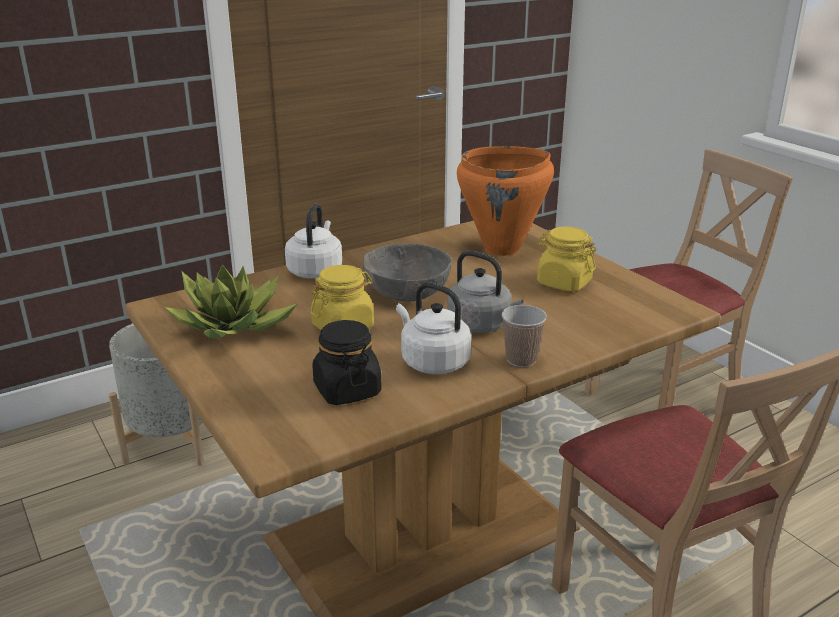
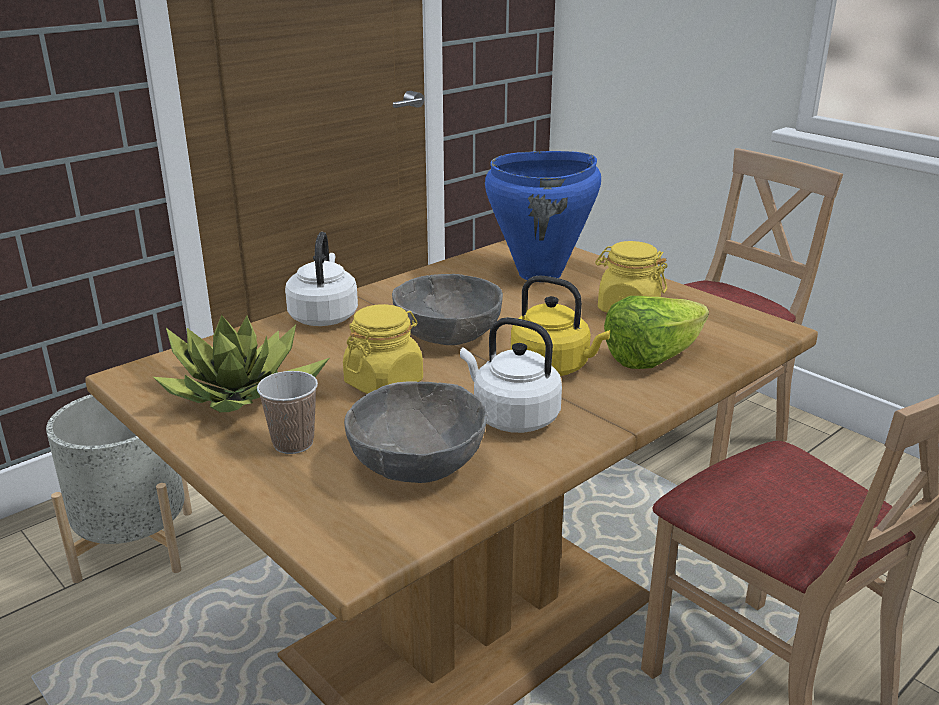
camera: 10 degrees left, 0 degrees up
(347, 390) = (418, 463): black jar -> grey bowl
(482, 325) = (554, 367): grey kettle -> yellow kettle
(502, 249) = (540, 274): orange cooking pot -> blue cooking pot
(521, 360) = (617, 405): cup -> cup (293, 443)
(565, 325) = (652, 358): none -> lettuce

